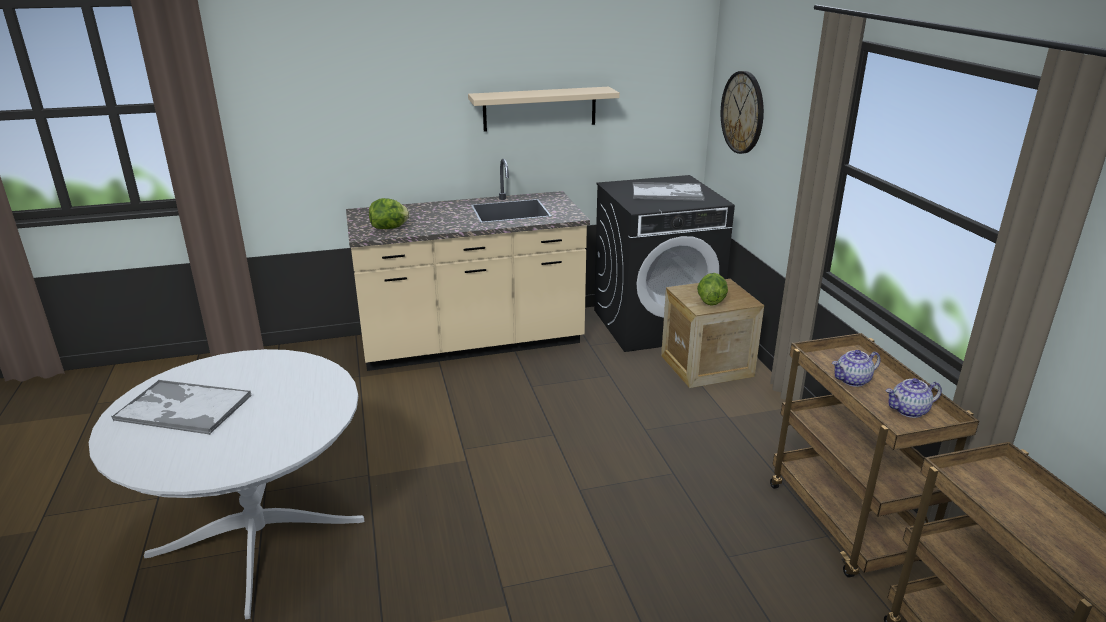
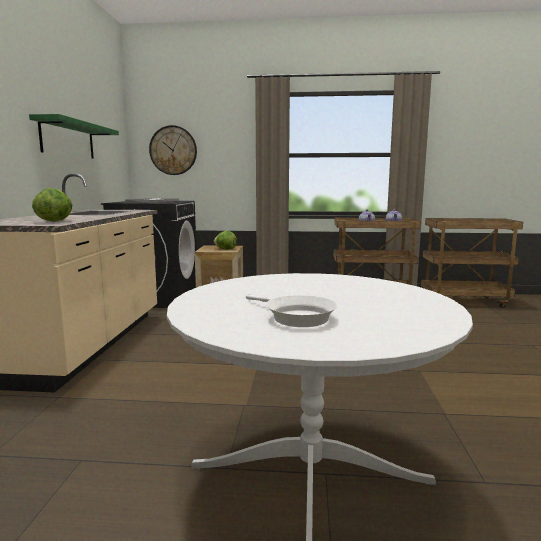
camera: 70 degrees left, 15 degrees down
(182, 408) = (295, 317): tray -> white frying pan
(540, 109) = (68, 139): beige shelf -> green shelf

